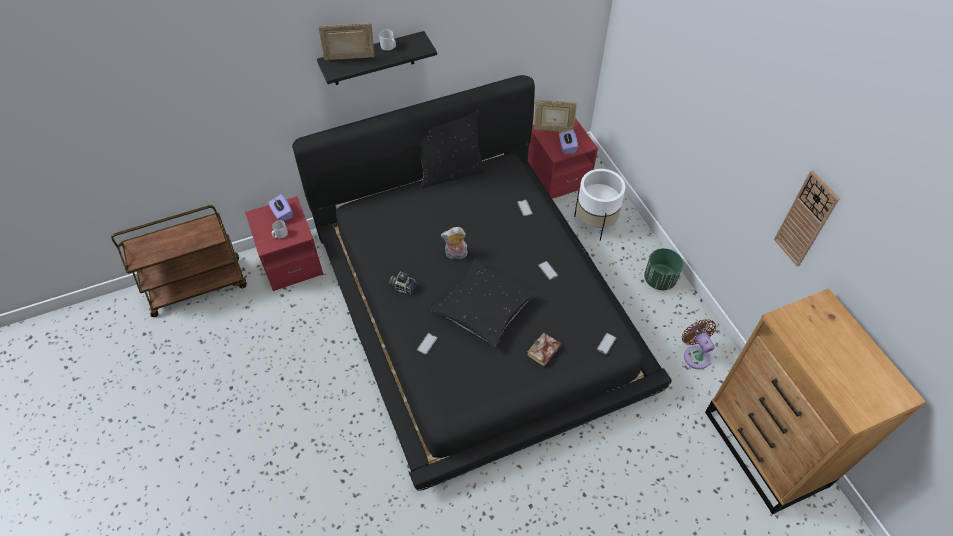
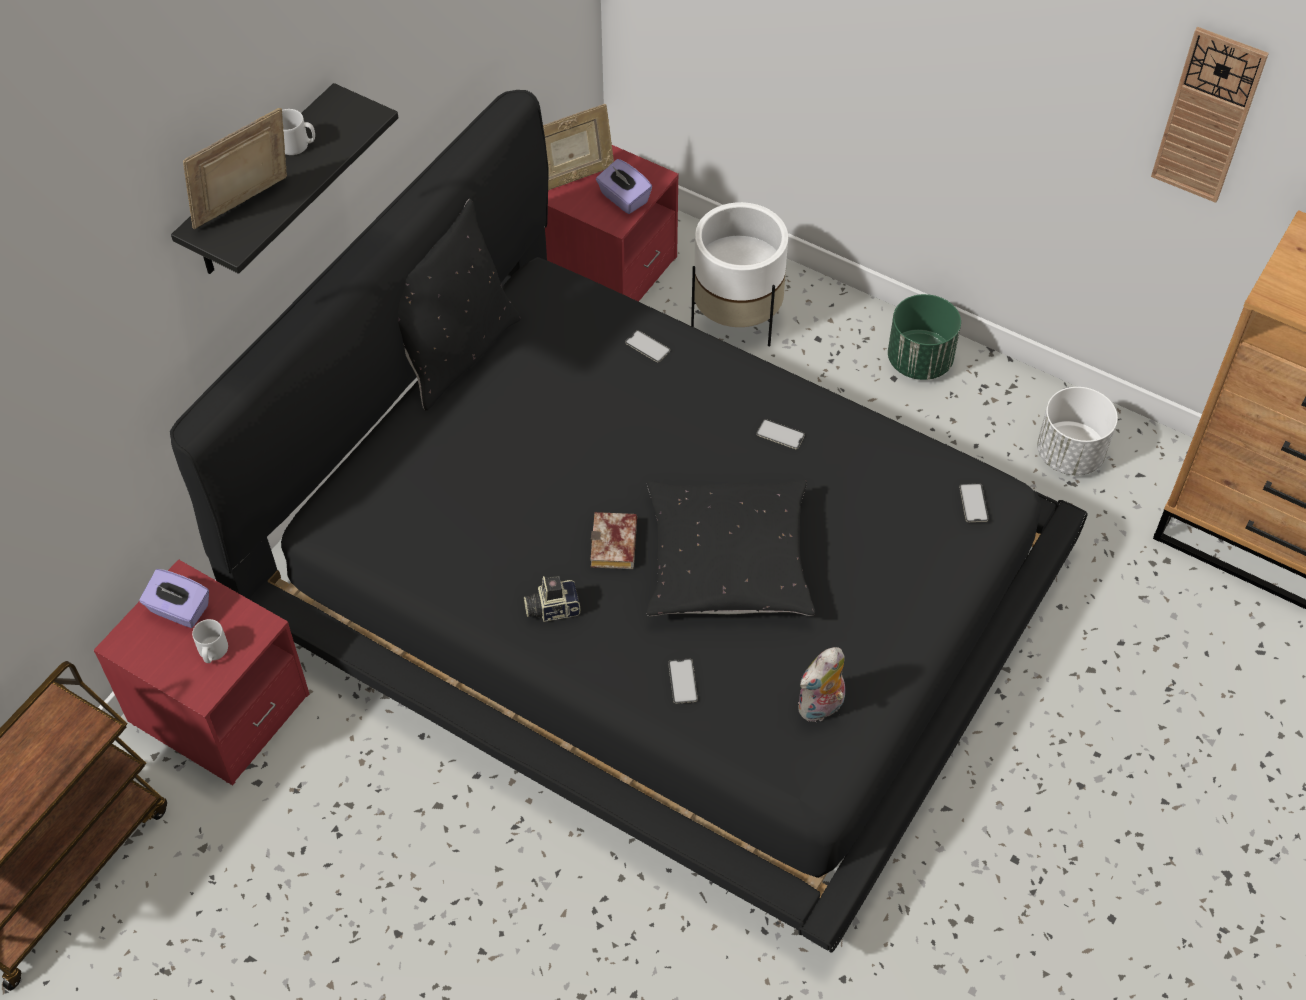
camera: 35 degrees left, 0 degrees up
(455, 255) = (598, 498): plush toy -> plush toy (821, 708)
(543, 352) = (889, 577): book -> book (615, 547)
(695, 355) = (1069, 455): brown fan -> white planter

